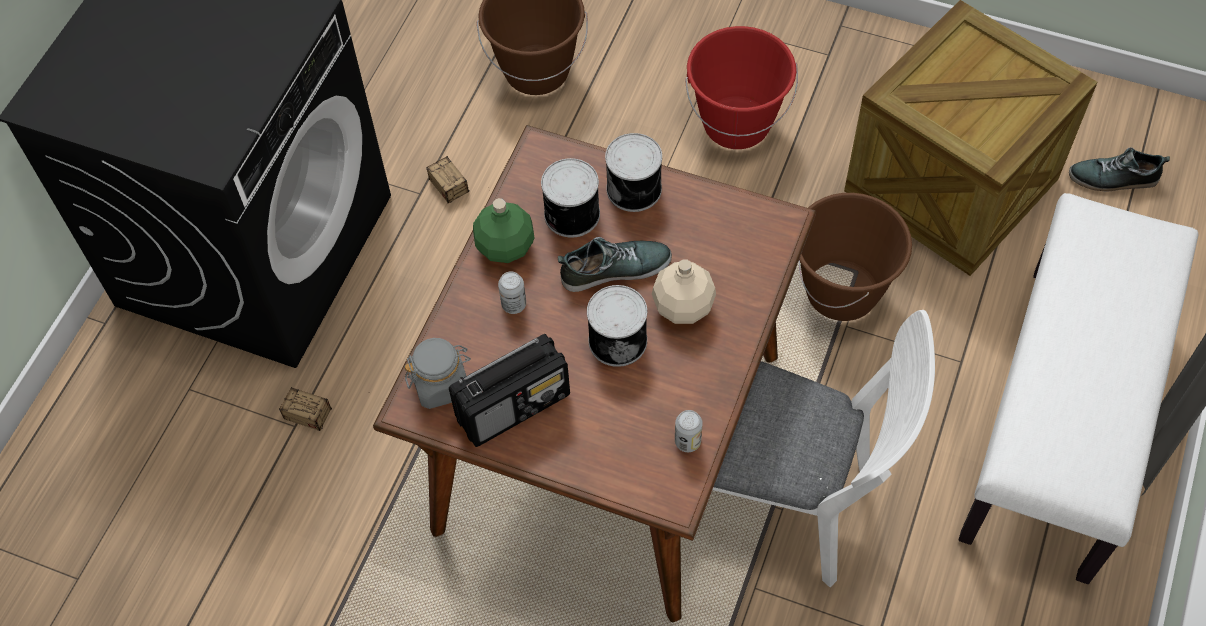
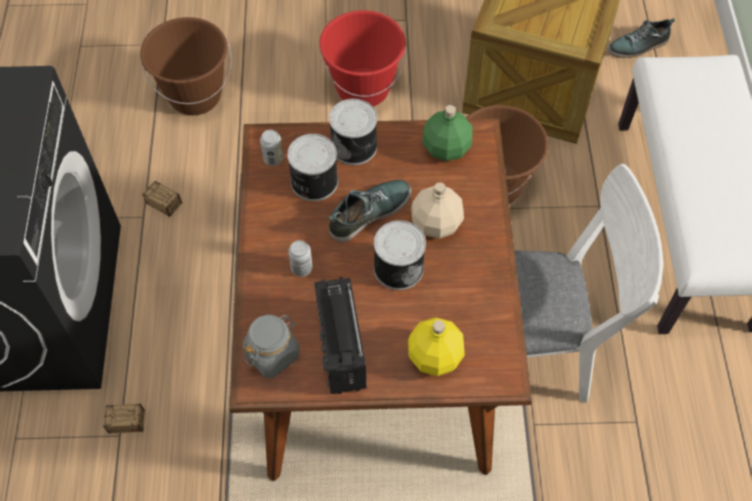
camera: 25 degrees left, 0 degrees up
(504, 246) = (272, 225): green bottle -> green bottle (445, 148)
(514, 406) = (341, 350): radio -> radio turned 135 degrees clockwise
(610, 449) = (435, 356): none -> yellow bottle
(687, 441) = (491, 327): can -> can (273, 159)

